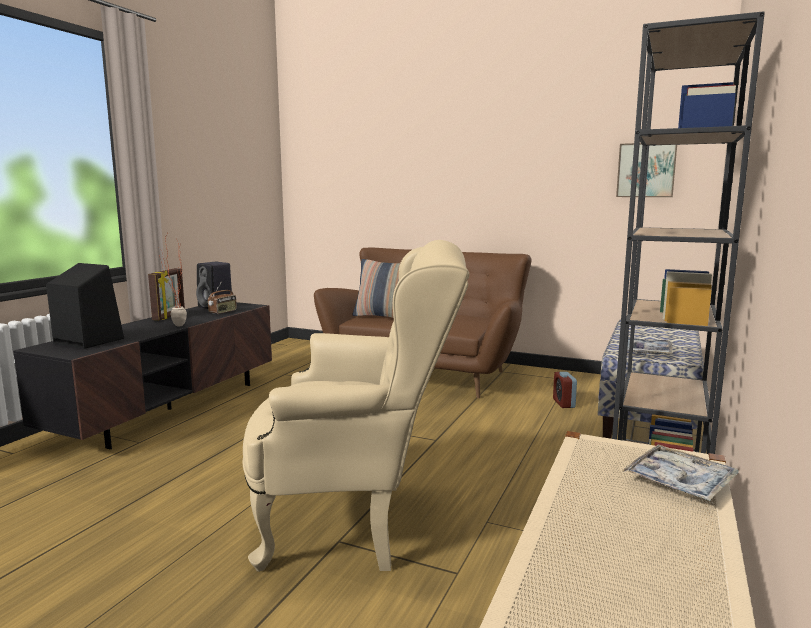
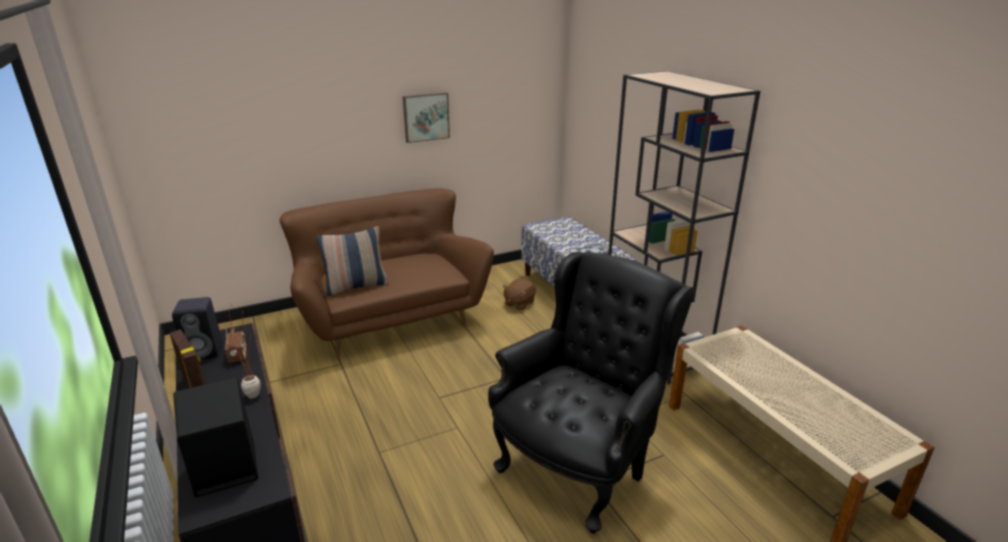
camera: 50 degrees left, 15 degrees up
(356, 523) = (578, 466): beige armchair -> black armchair
(563, 403) = (519, 303): alarm clock -> brown plush toy
(646, 170) = (517, 102): picture -> picture (425, 116)
(679, 482) = (759, 352): tray -> none

